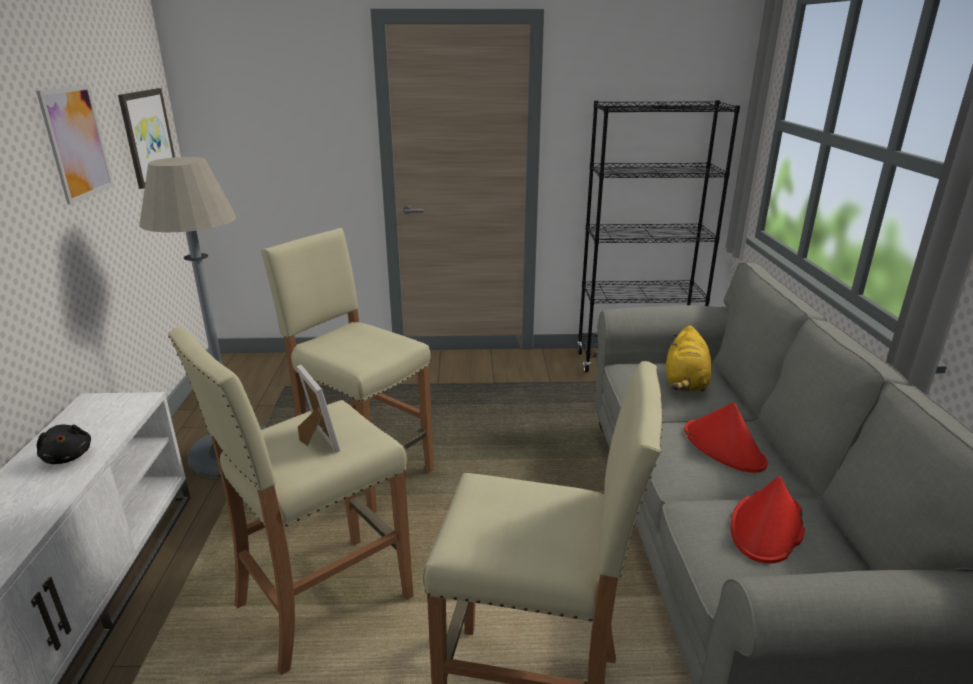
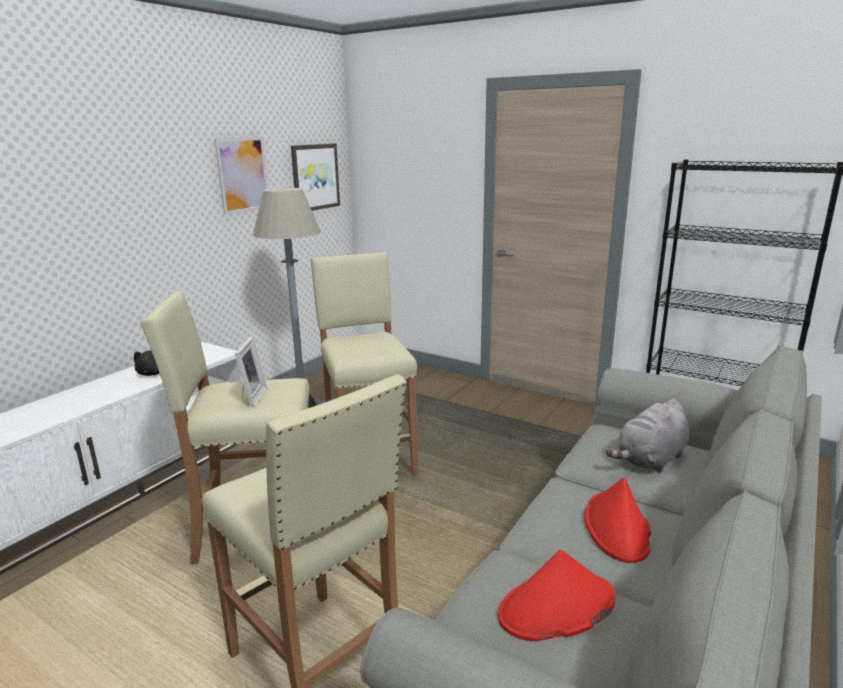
camera: 35 degrees right, 5 degrees down
(685, 383) = (650, 460): yellow plush toy -> grey plush toy

